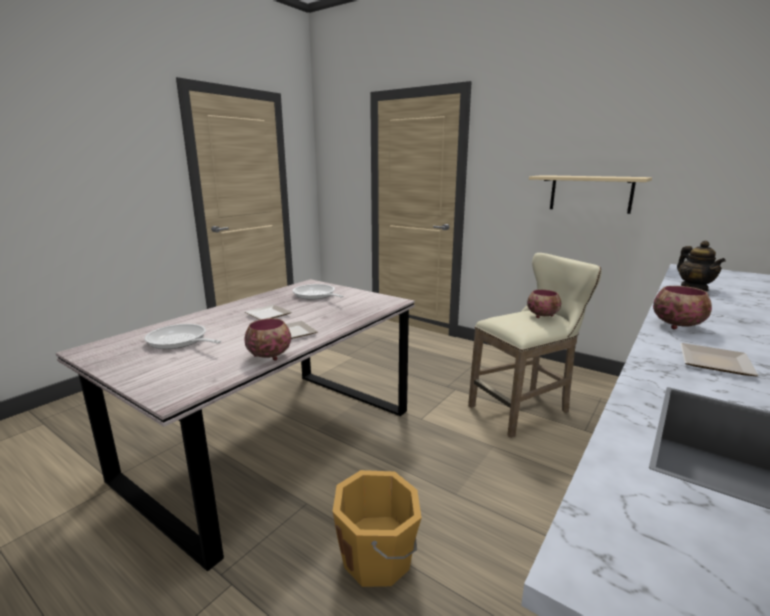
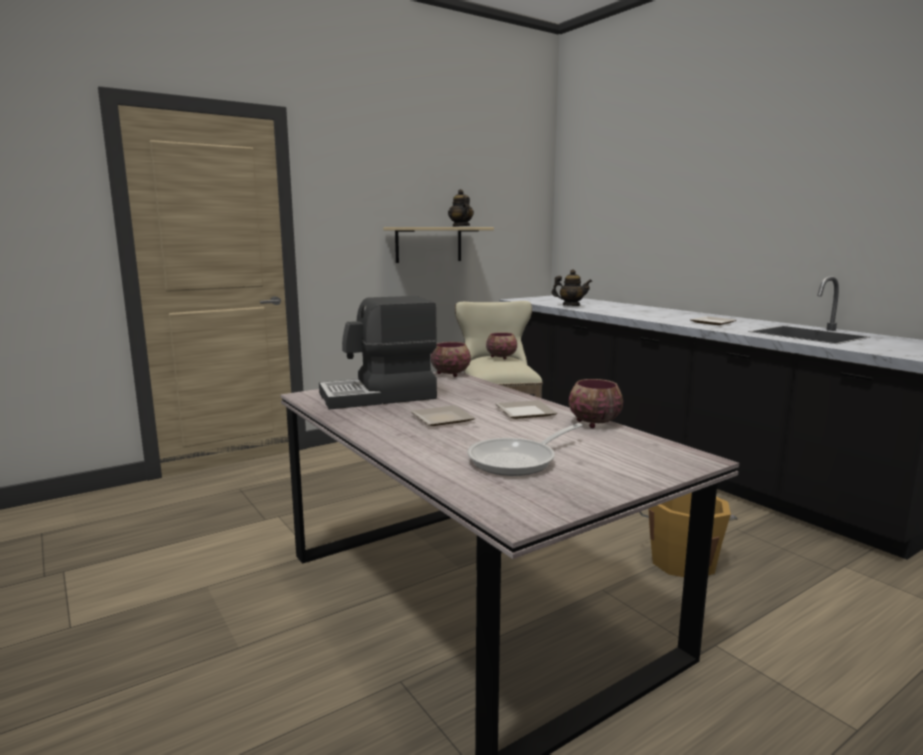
camera: 70 degrees left, 5 degrees down
(316, 295) = (379, 396): frying pan -> coffee machine
(613, 176) = (460, 226): none -> teapot
(678, 325) = (650, 317): bowl -> bowl (451, 374)

